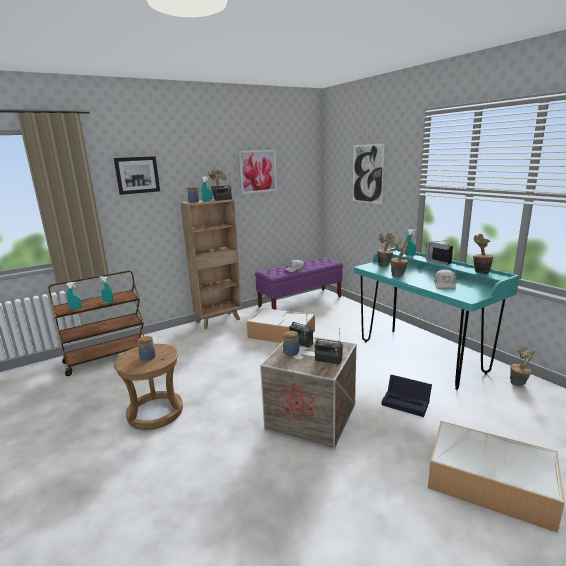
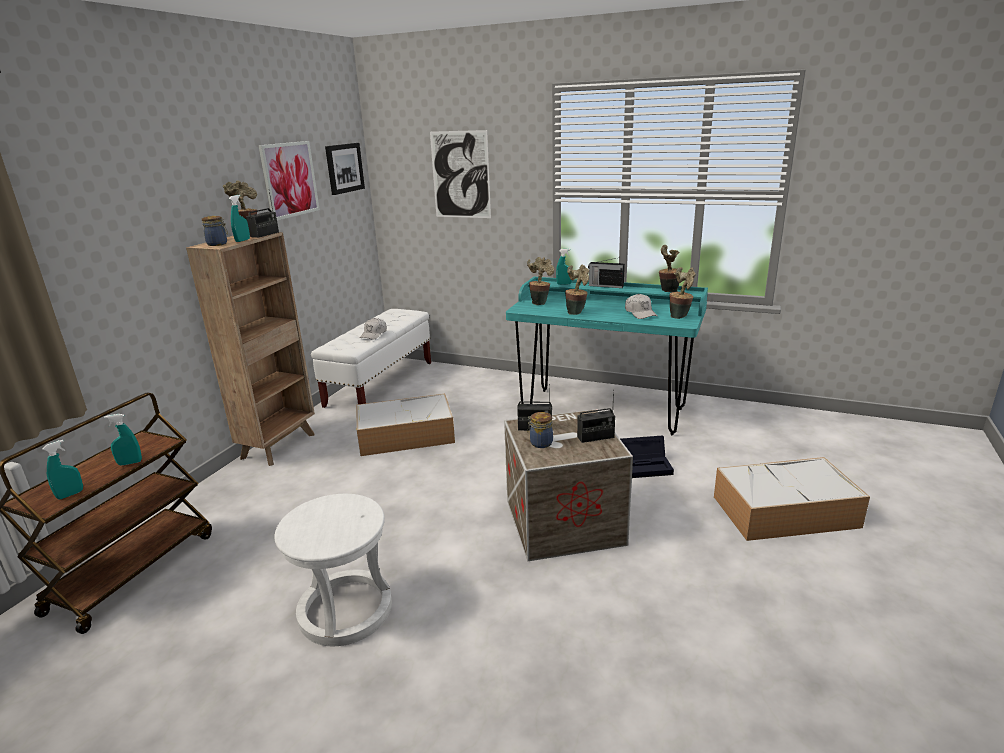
camera: 35 degrees left, 5 degrees up
(137, 175) = (102, 202): picture -> picture (344, 168)
(147, 357) = (332, 522): jar -> none
(155, 412) = (345, 611): brown stool -> white stool
(300, 302) = (380, 384): purple bench -> white bench
(519, 384) = (716, 410): potted plant -> potted plant (680, 316)

